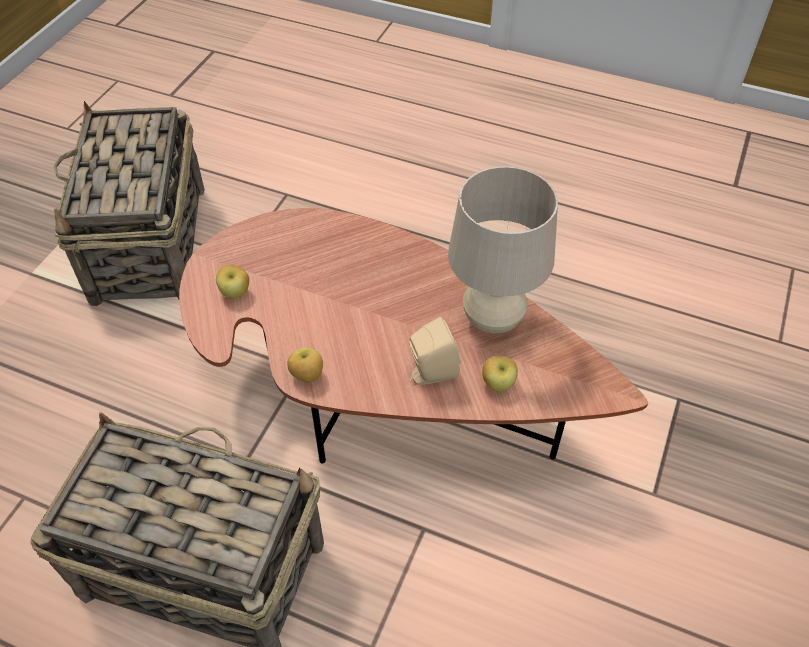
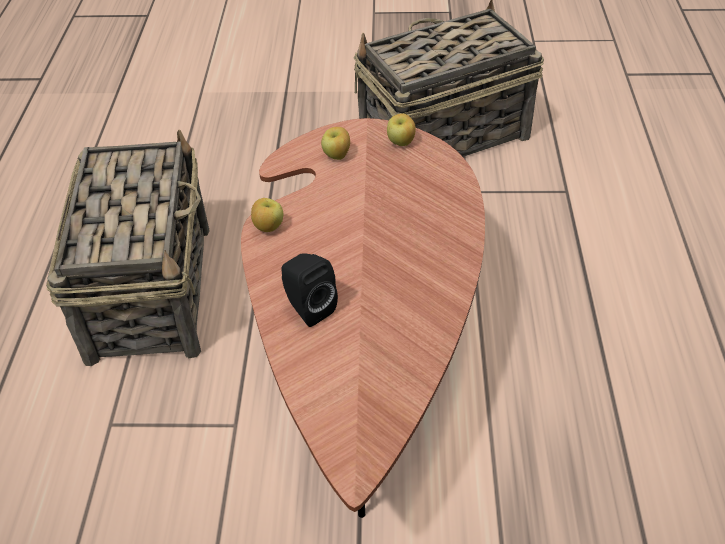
camera: 70 degrees right, 5 degrees down
(430, 374) = (308, 308): beige speaker -> black speaker
(492, 320) = (402, 336): beige table lamp -> none
(498, 384) = (319, 363): apple -> apple (401, 142)

